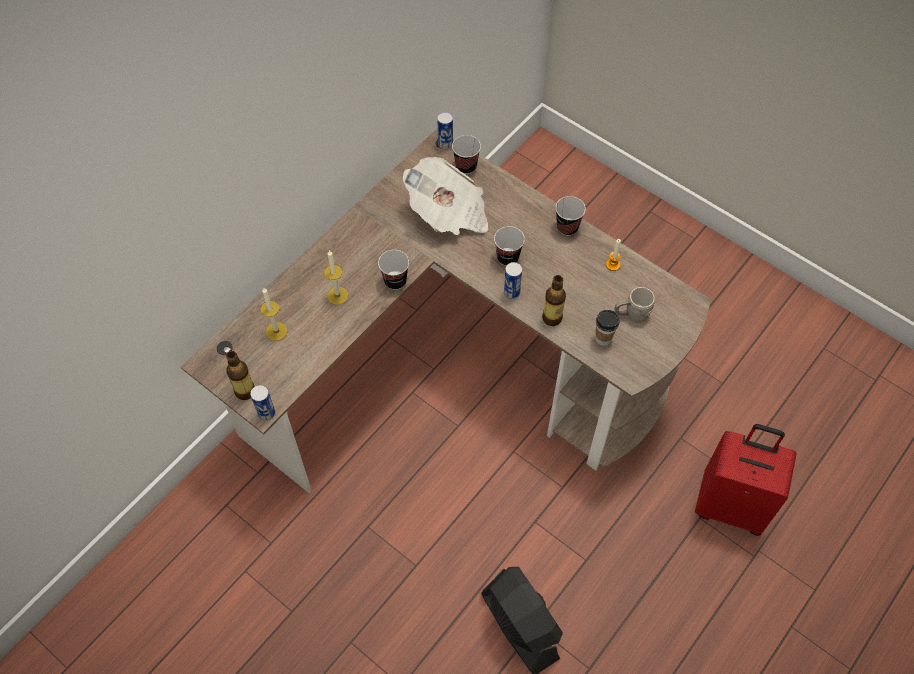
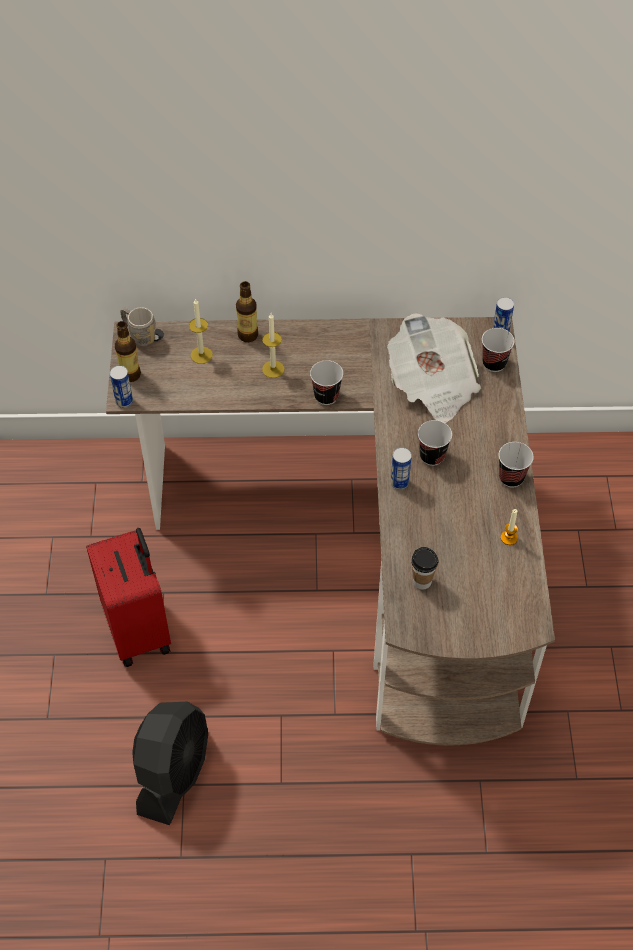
camera: 50 degrees right, 5 degrees down
(552, 318) = (404, 529): bottle -> bottle (248, 335)
(632, 314) = (470, 587): grey mug -> grey mug (139, 335)
(731, 505) = (450, 873): red suitcase -> red suitcase (140, 630)

